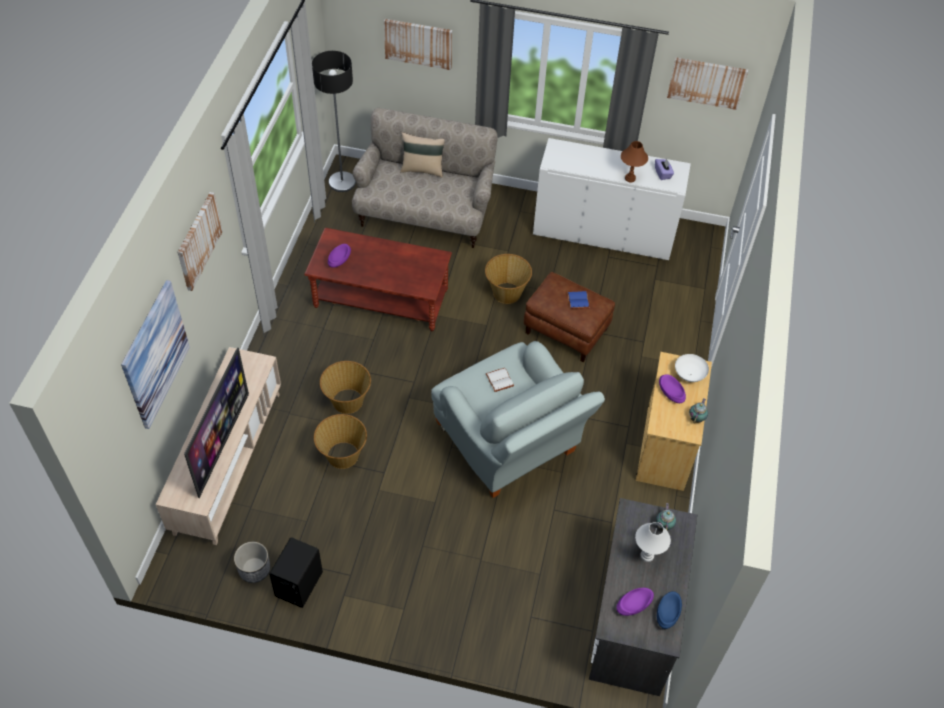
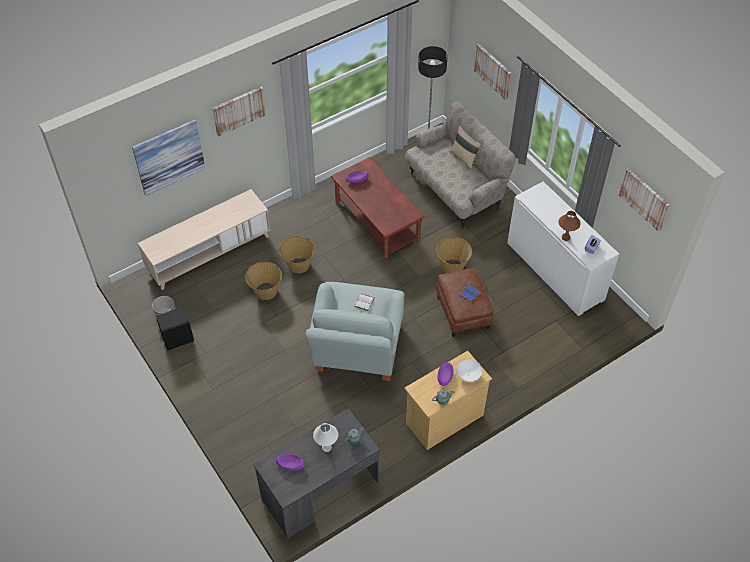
camera: 45 degrees right, 0 degrees up
(222, 443) = (196, 235): television -> none
(667, 613) = (302, 483): blue bowl -> none

